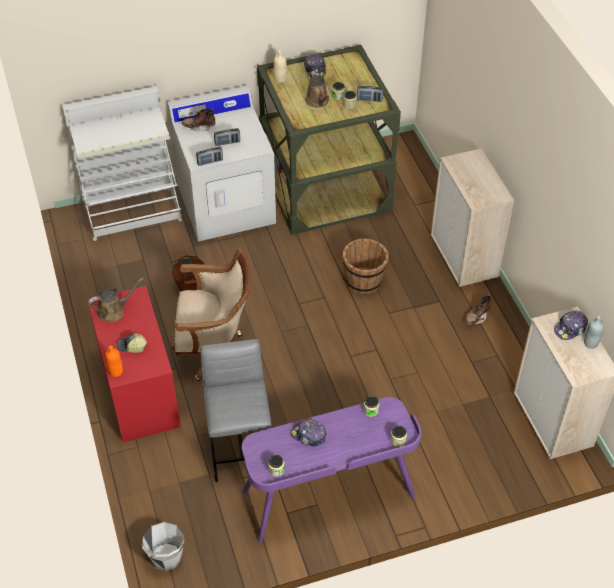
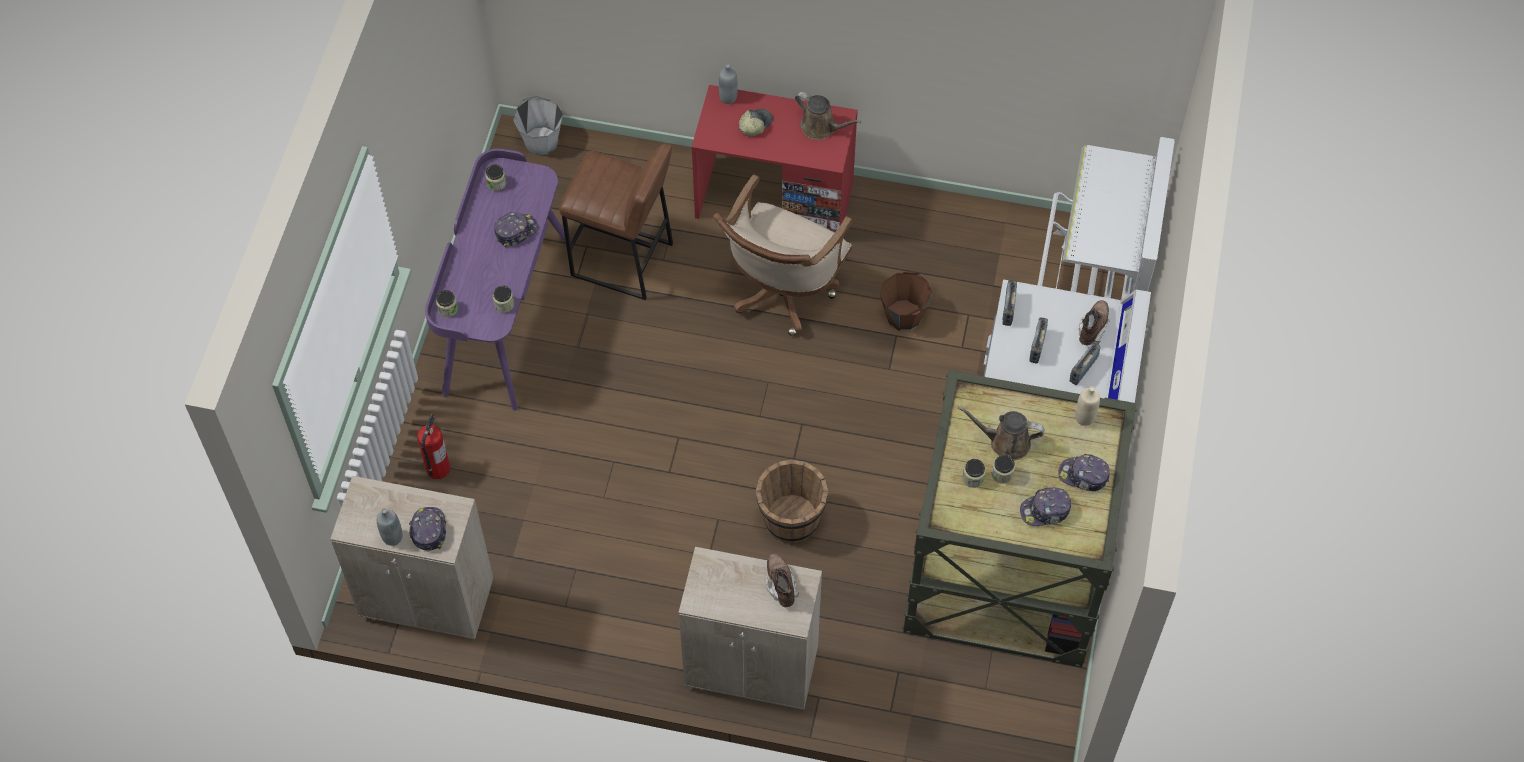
camera: 120 degrees right, 10 degrees up
(114, 311) = (821, 127): brown watering can -> brown watering can turned 60 degrees counterclockwise
(116, 371) = (728, 97): orange bottle -> grey bottle
(240, 450) = (623, 260): grey stool -> brown stool
(346, 75) = (1045, 511): none -> cap
(369, 100) = (969, 510): radio -> radio (1083, 369)
(466, 468) = (437, 469): none -> fire extinguisher
(476, 317) = (640, 621): brown boot -> brown boot (780, 584)

